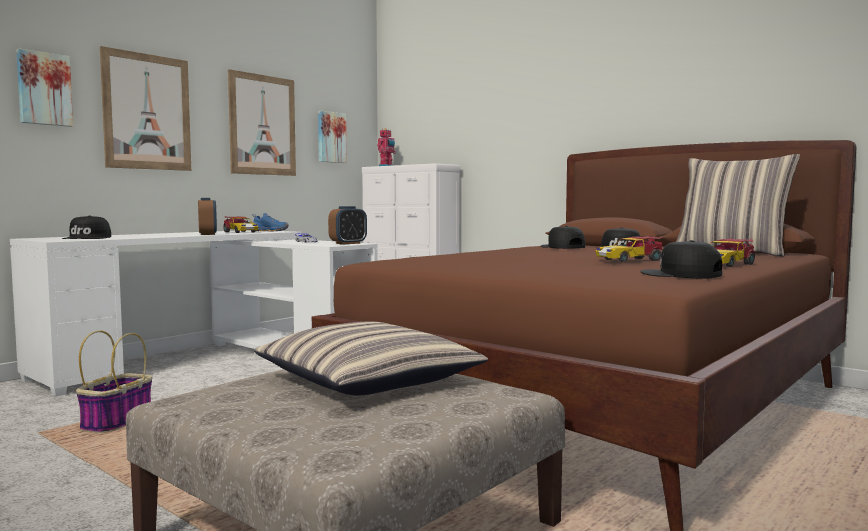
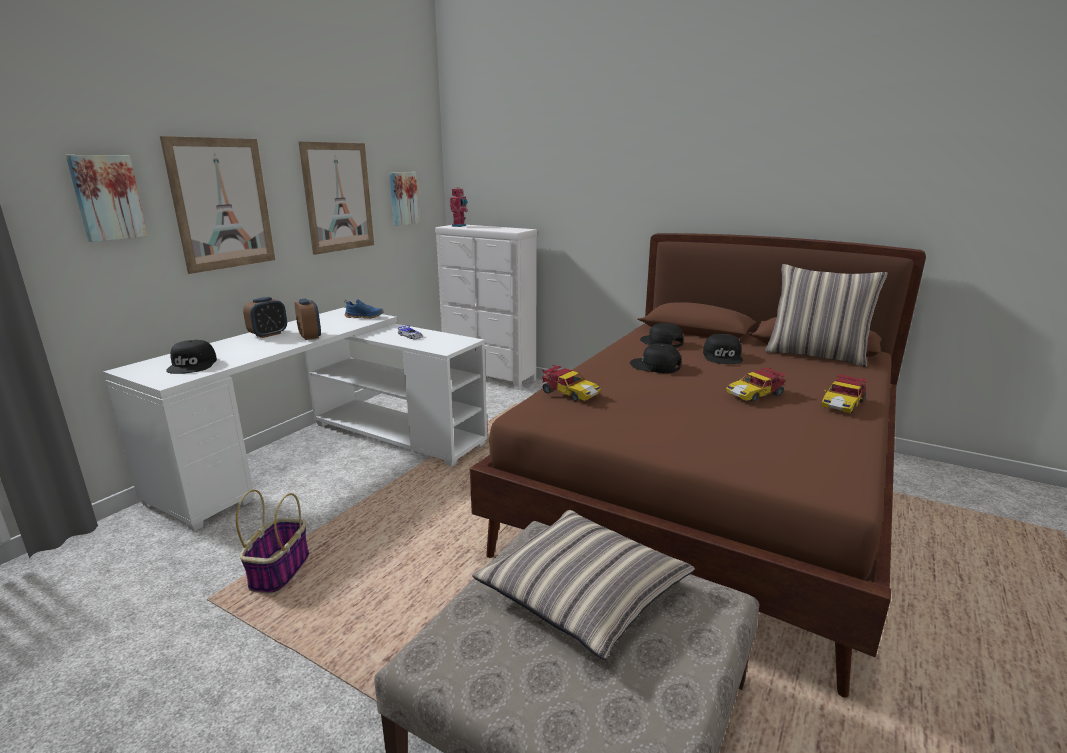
camera: 10 degrees left, 15 degrees up
(240, 232) = (337, 323): toy car -> toy car (569, 393)
(348, 243) = (457, 342): alarm clock -> alarm clock (268, 334)
(681, 274) = (832, 446): black cap -> black cap (655, 366)

